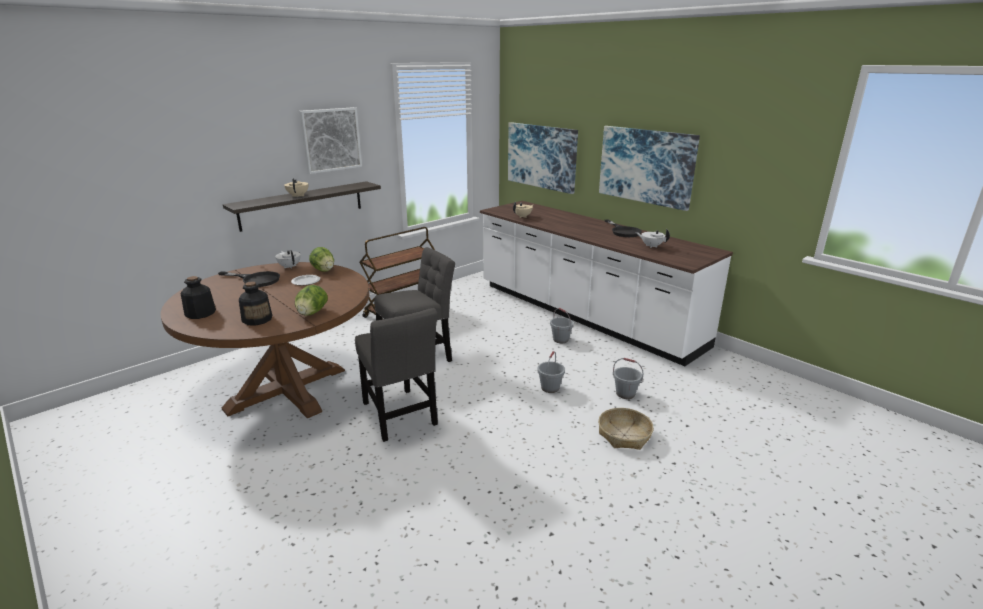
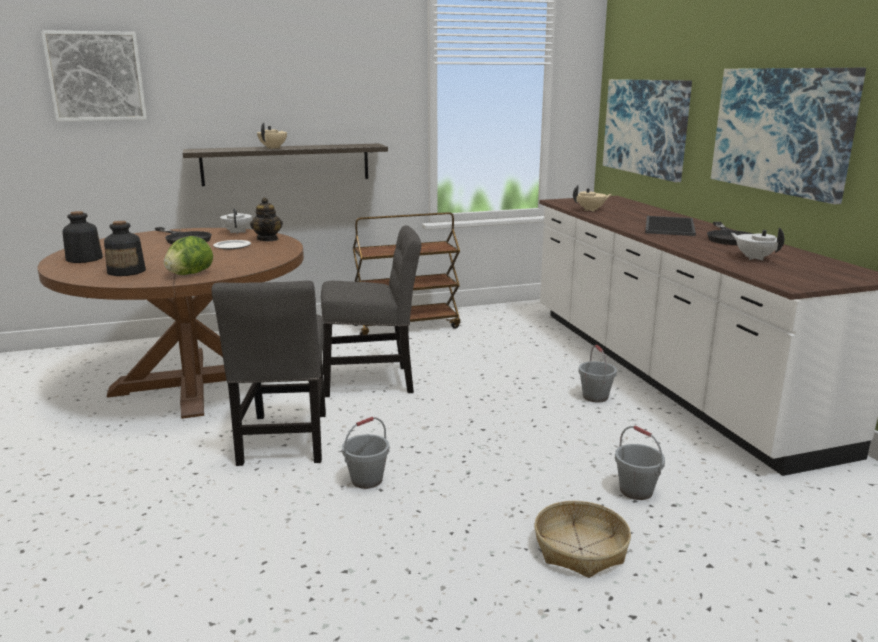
camera: 25 degrees right, 5 degrees down
(324, 270) = (268, 239): lettuce -> teapot
(331, 140) = (333, 83): picture -> picture (96, 76)
(550, 388) = (520, 455): grey bucket -> grey bucket (367, 480)
(581, 226) = (668, 226): none -> tray

